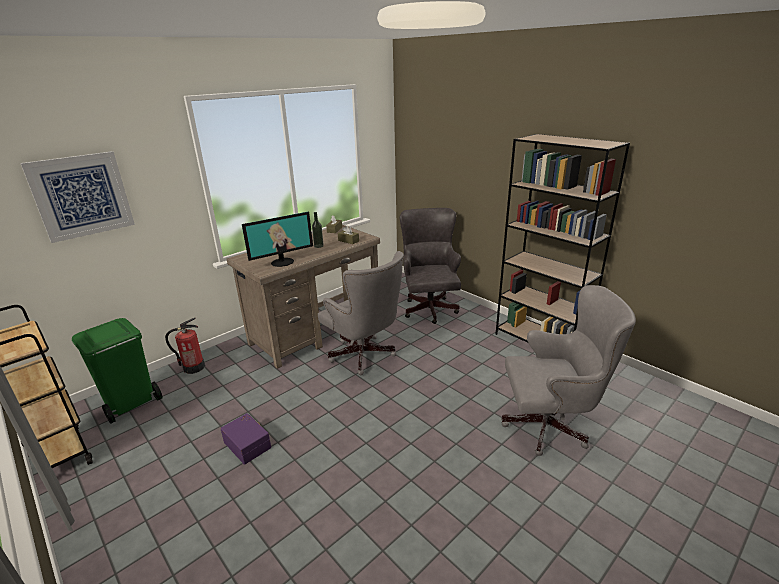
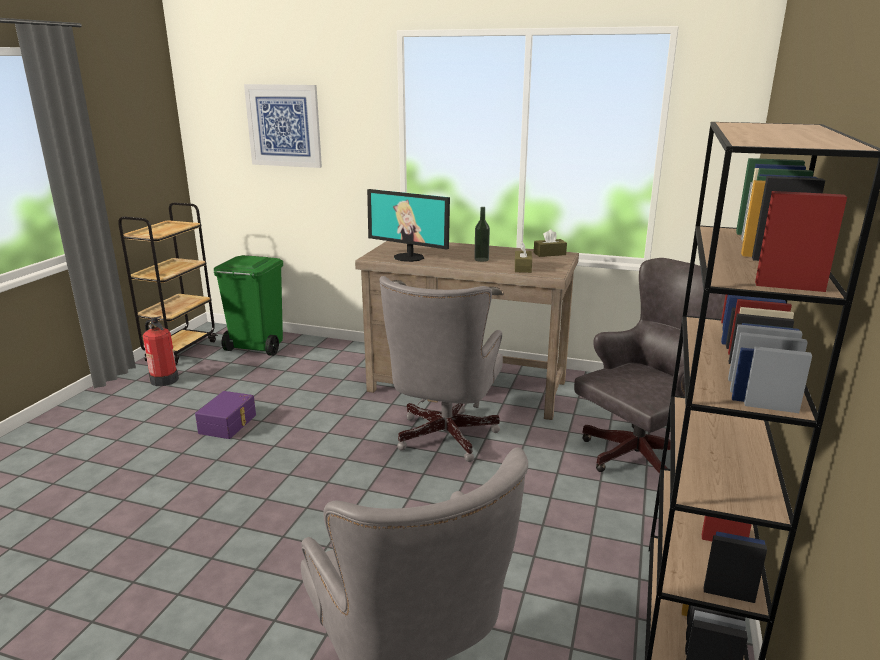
camera: 60 degrees right, 5 degrees down
(193, 367) = (332, 350): fire extinguisher -> fire extinguisher (164, 380)

